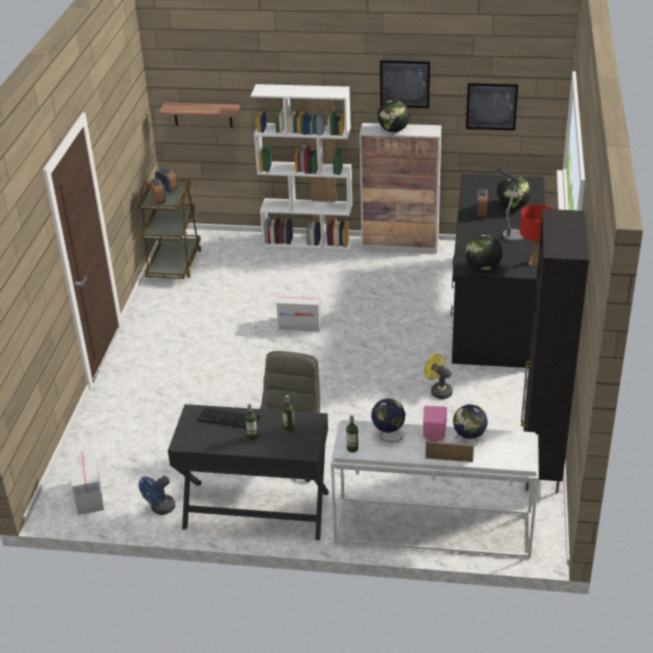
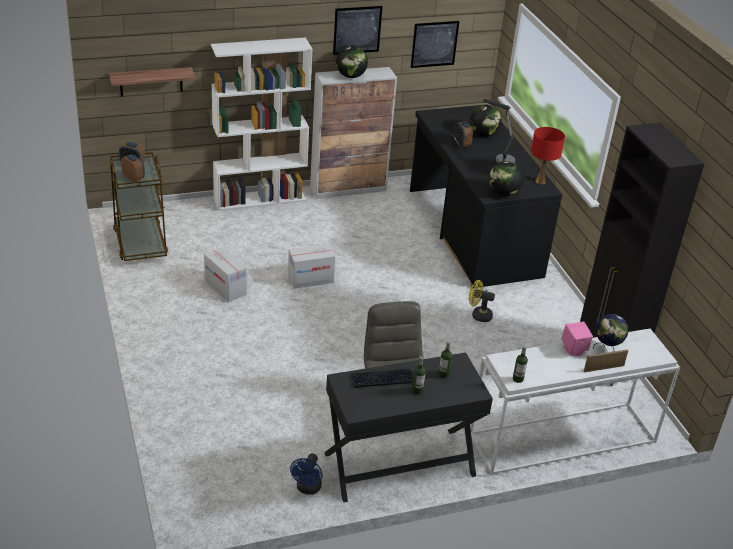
camera: 30 degrees left, 0 degrees up
(89, 495) = (225, 495): cardboard box -> cardboard box (225, 287)
(388, 435) = (537, 359): globe -> none

